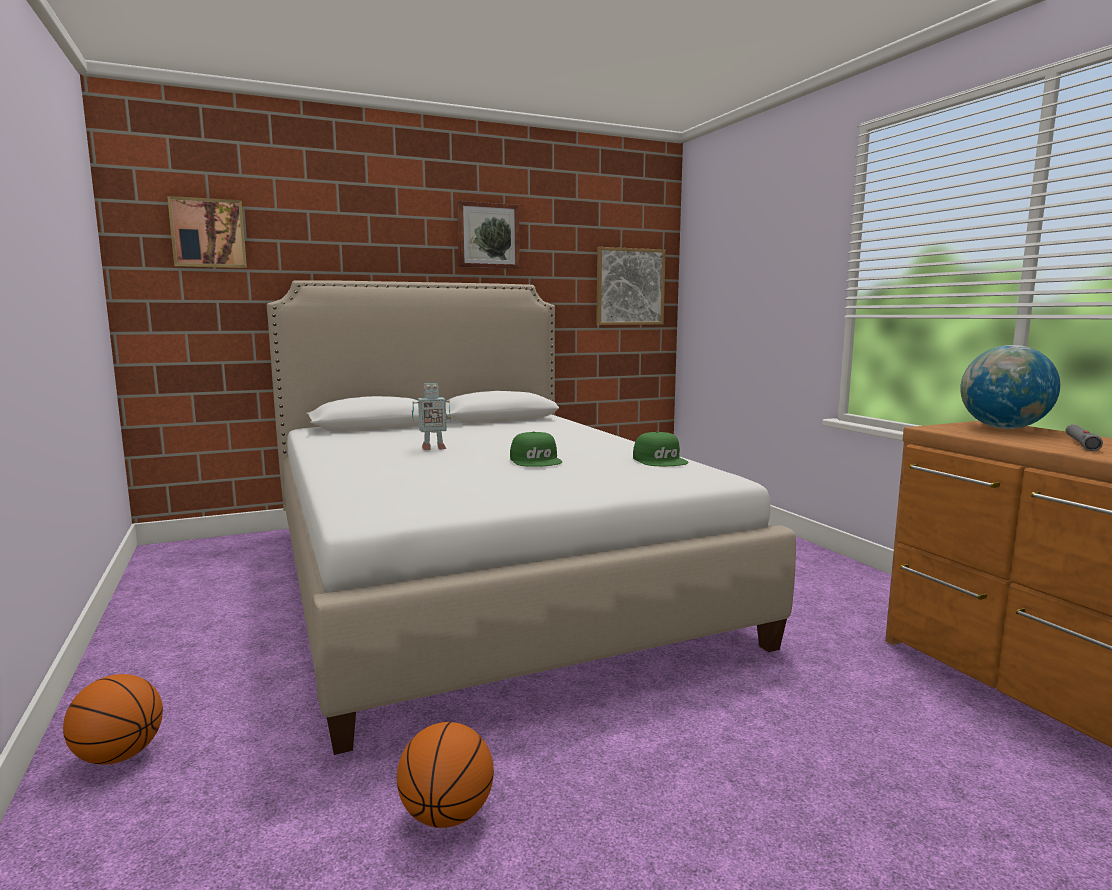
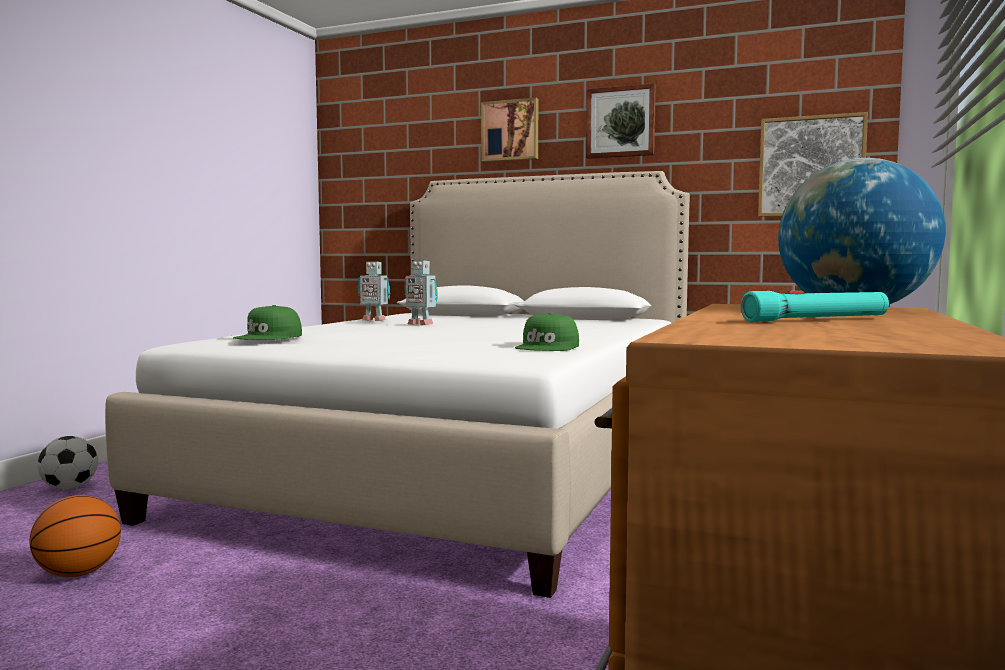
camera: 45 degrees right, 5 degrees down
(119, 756) = (69, 488): basketball -> football
(208, 233) = (381, 147): picture -> picture (510, 131)
(345, 448) = (374, 320): none -> toy robot
(536, 460) = (447, 336): green cap -> green cap (269, 337)
(1080, 443) = (818, 319): grey flashlight -> turquoise flashlight

